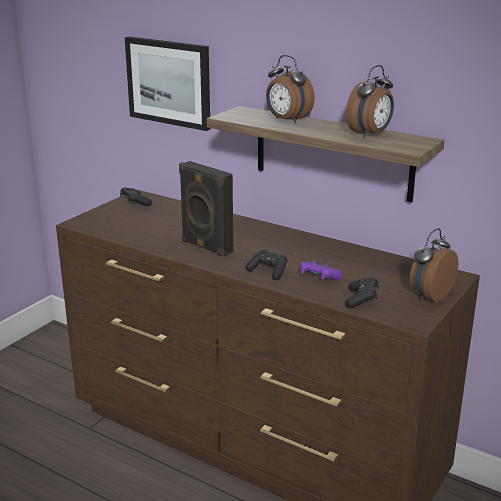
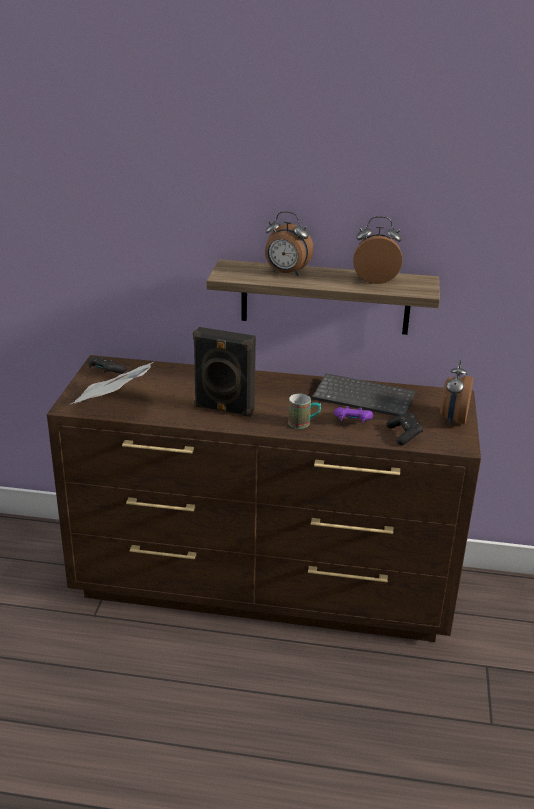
camera: 25 degrees left, 5 degrees up
(115, 226) = (113, 403): none -> newspaper
(169, 82) = (130, 240): picture -> none
(268, 271) = (304, 424): black game controller -> mug
(352, 261) = (365, 397): none -> keyboard
(370, 134) = (375, 279): alarm clock -> alarm clock turned 105 degrees counterclockwise

